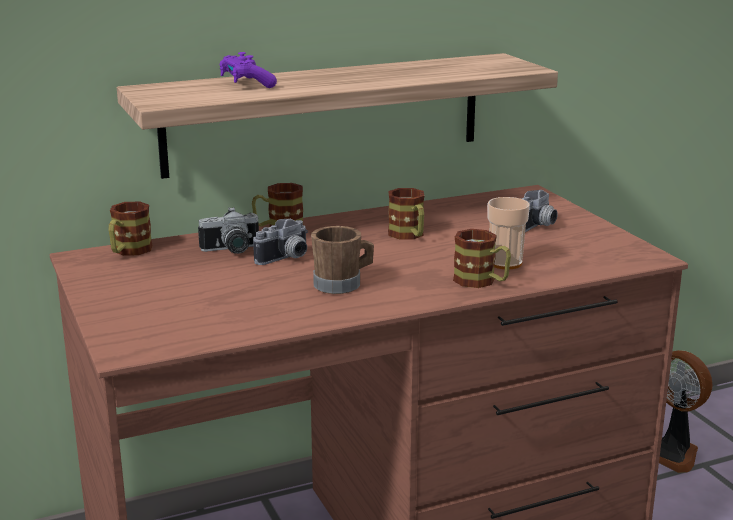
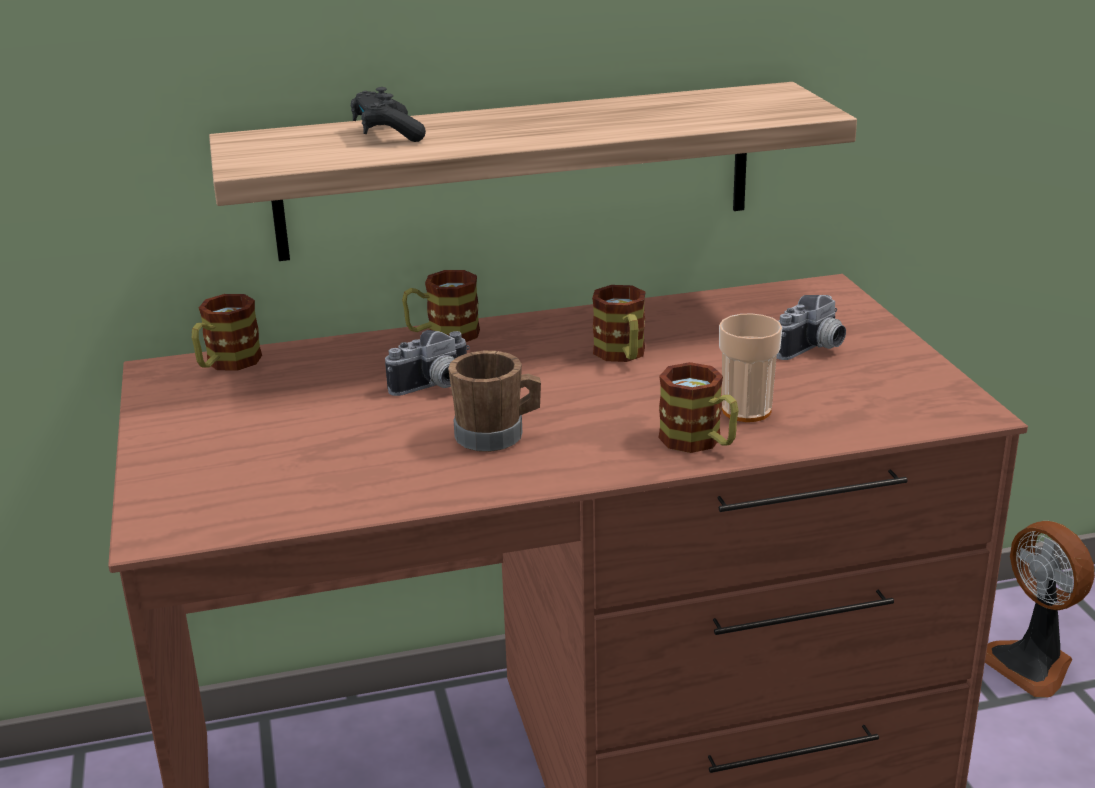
camera: 10 degrees right, 5 degrees up
(231, 250) = (365, 369): camera -> none
(246, 84) = (387, 134): purple game controller -> black game controller

